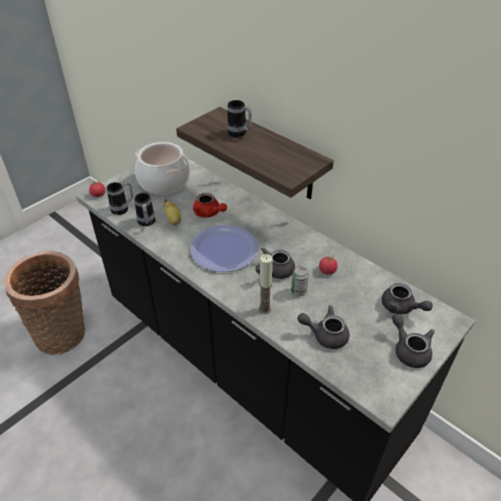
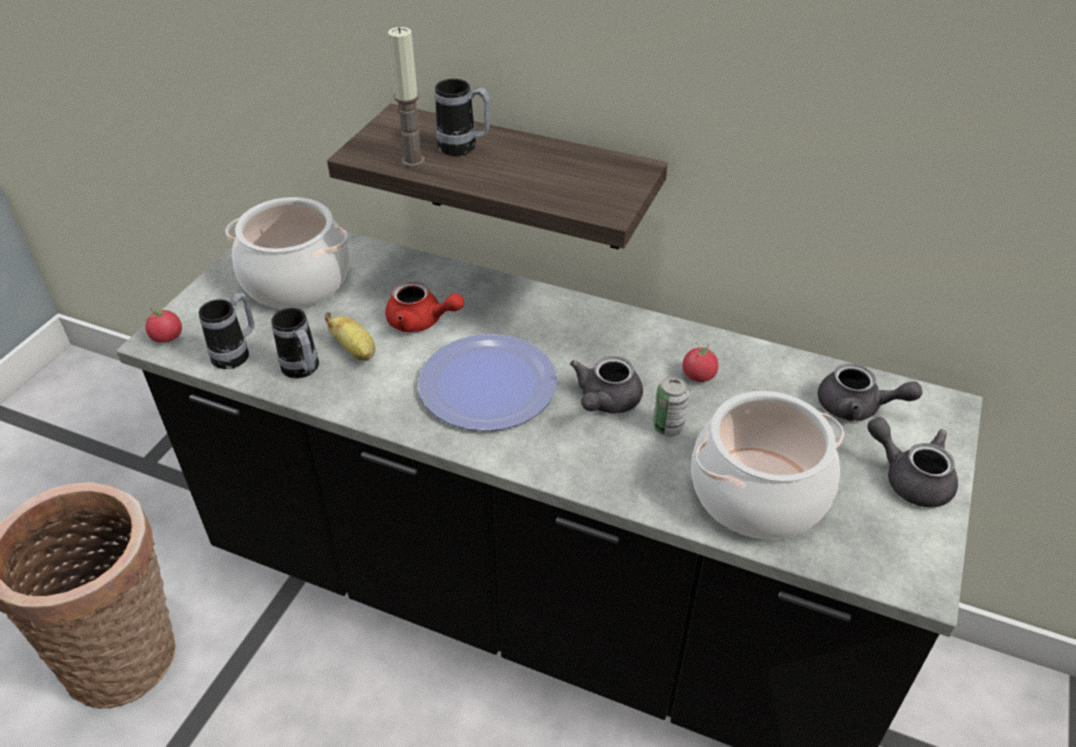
camera: 20 degrees left, 0 degrees up
(264, 309) = (624, 477): candle -> candle (413, 161)
(325, 335) = (757, 493): grey teapot -> cooking pot

